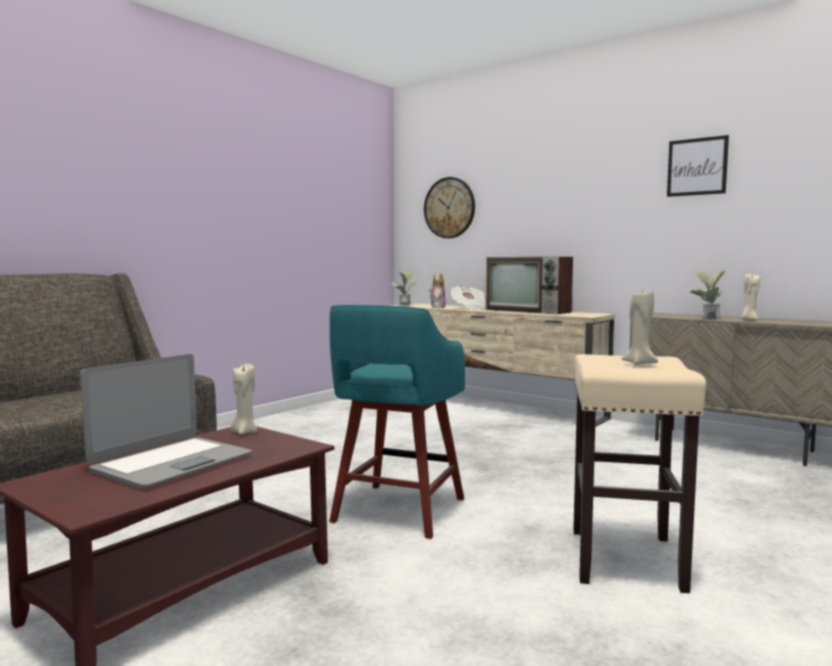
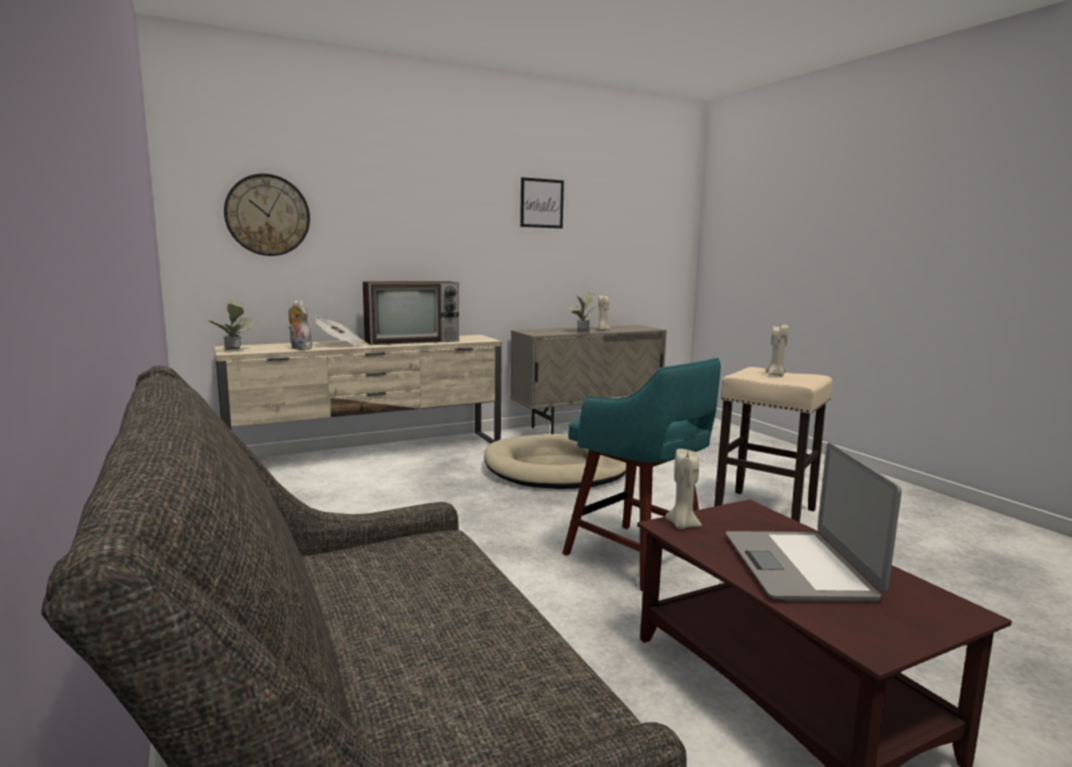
camera: 65 degrees left, 5 degrees up
(171, 463) = (799, 567): laptop -> laptop turned 150 degrees counterclockwise
(566, 455) = (555, 469): none -> beige dog bed

